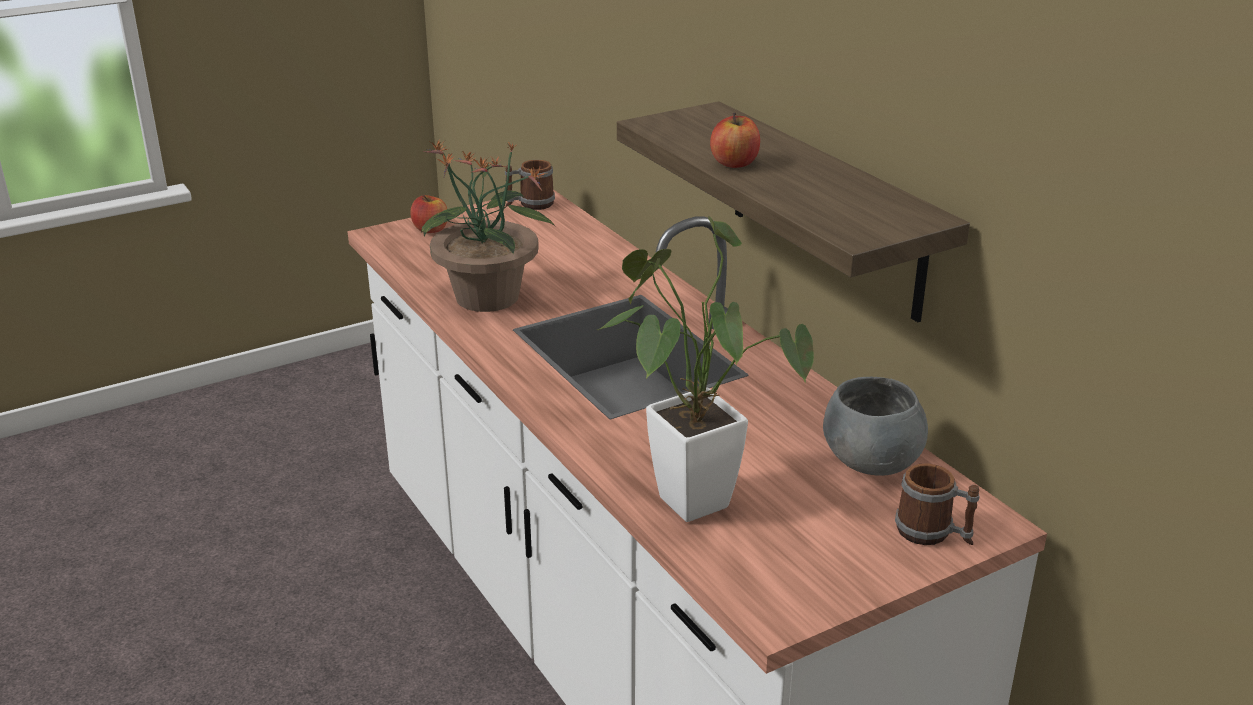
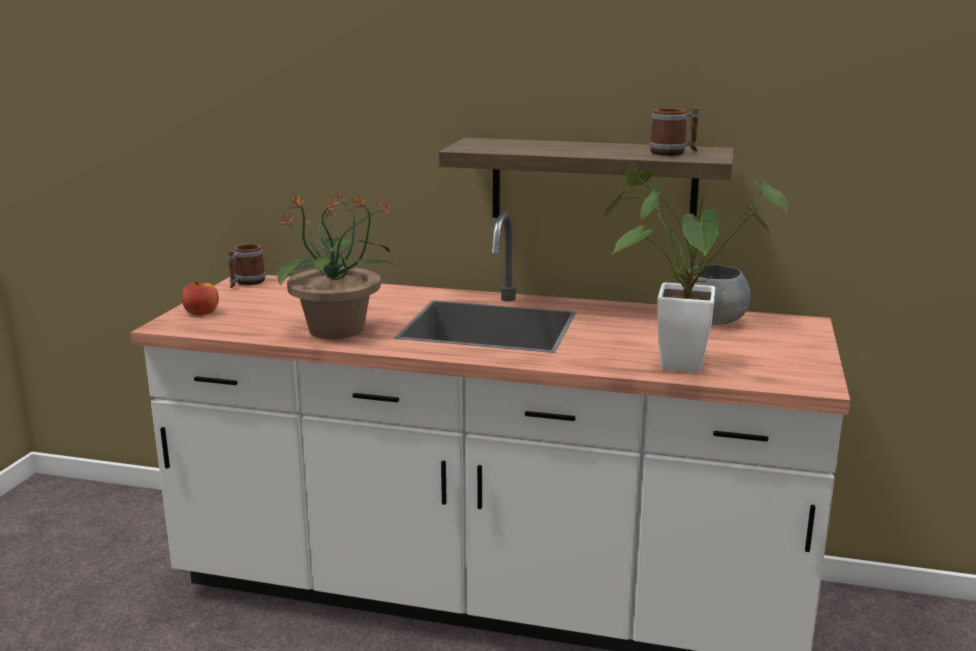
camera: 45 degrees left, 10 degrees down
(734, 163) = (565, 151): apple -> none
(933, 534) = (797, 334): mug -> mug (674, 152)

